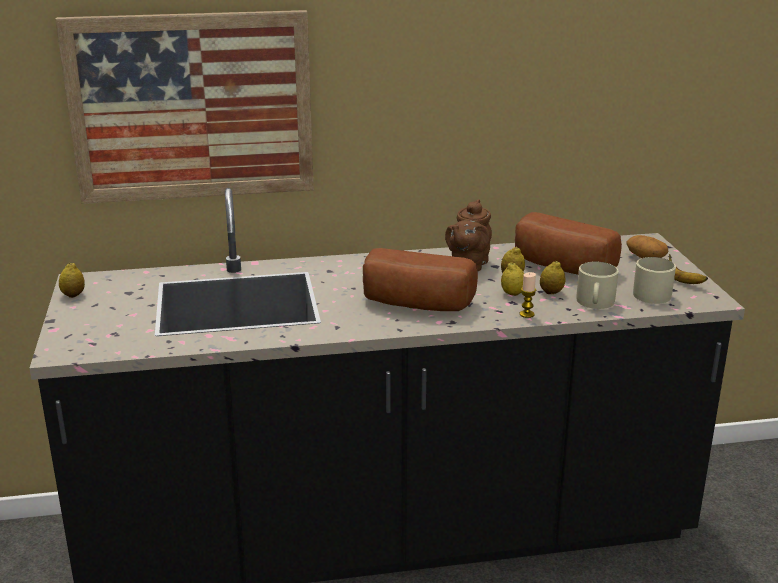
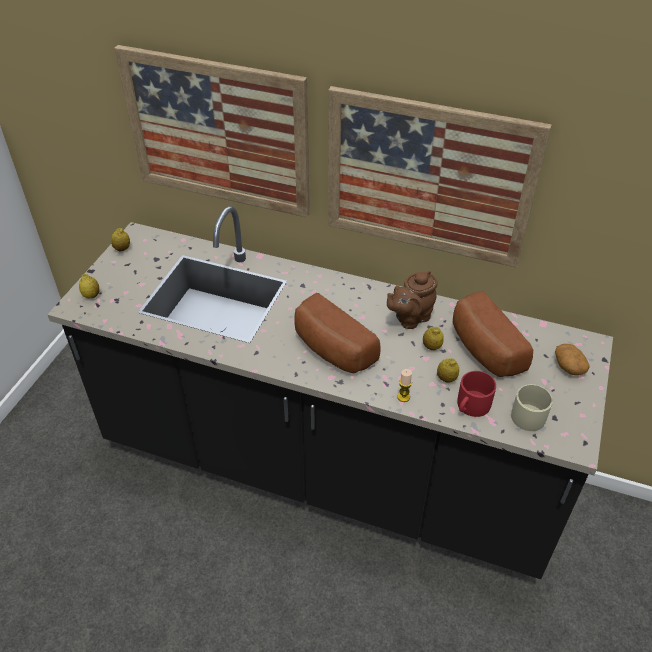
camera: 30 degrees right, 20 degrees up
(449, 101) = (428, 178): none -> picture
(512, 294) = (414, 367): lemon -> lemon (91, 295)
(595, 302) = (471, 406): beige mug -> red mug
(682, 281) = (572, 410): banana -> none

